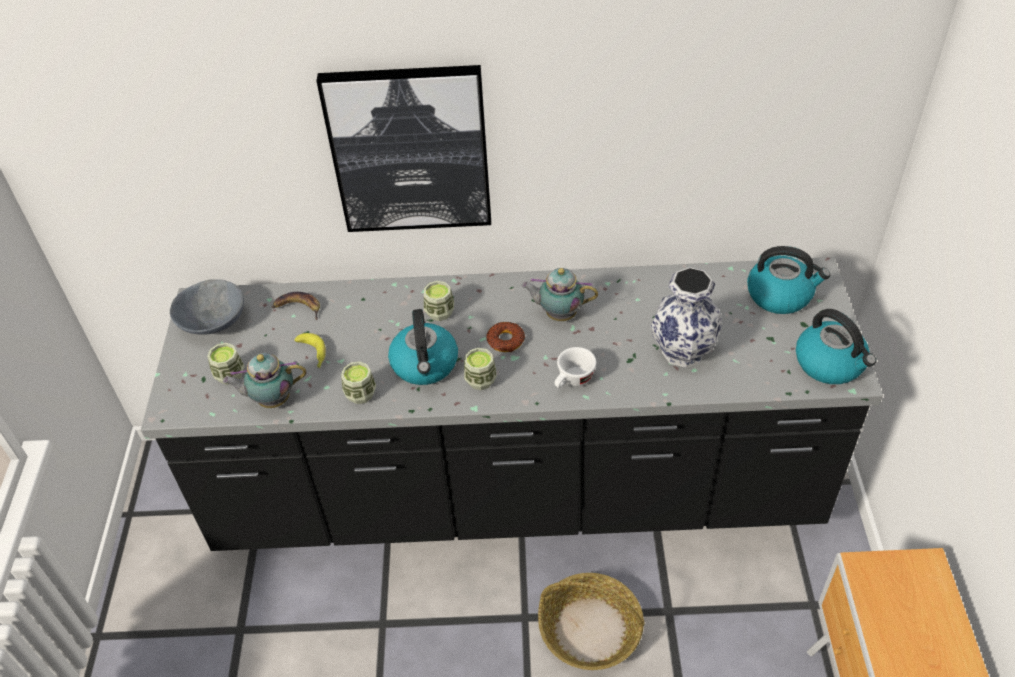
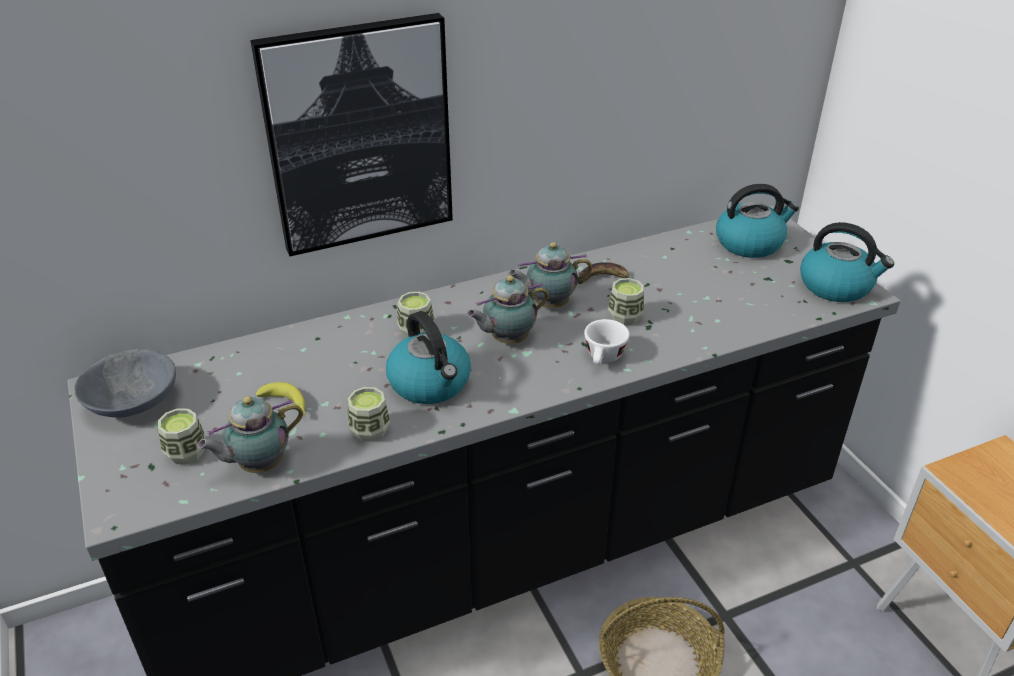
camera: 25 degrees left, 10 degrees down
(298, 307) = (240, 364): banana -> banana (602, 279)
(480, 380) = (503, 382): cup -> cup (625, 317)
(506, 340) = (507, 339): donut -> teapot
(684, 351) = (696, 307): vase -> none

